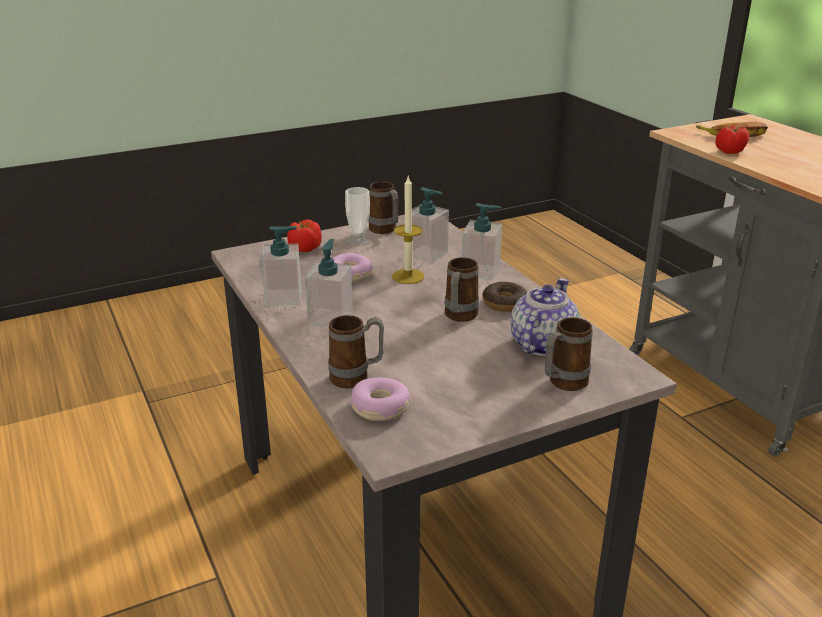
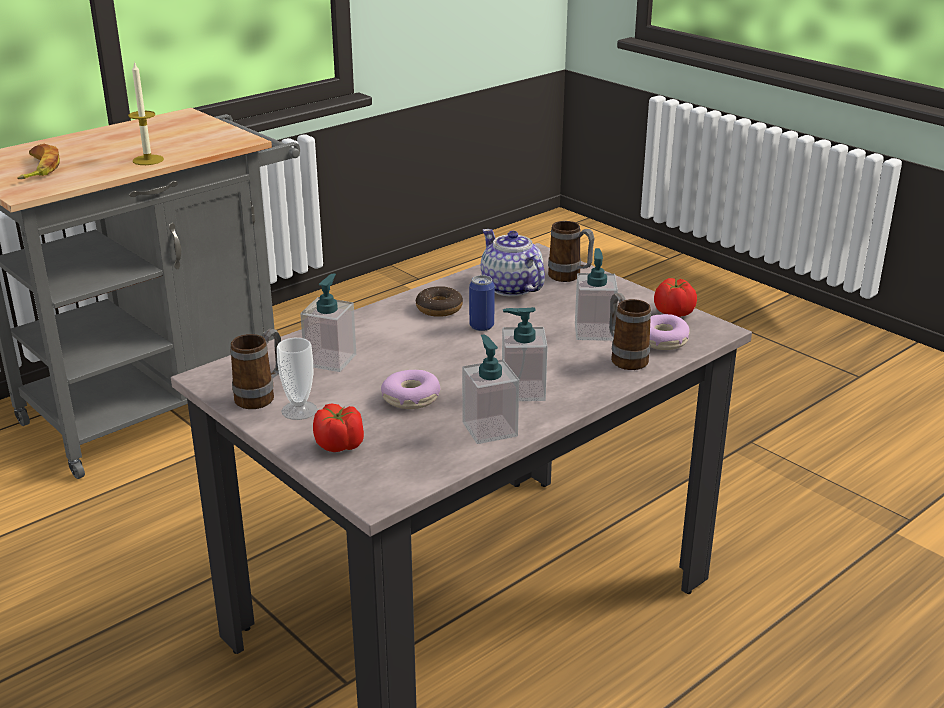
camera: 105 degrees left, 0 degrees up
(408, 276) = (398, 363): candle -> candle (148, 160)
(459, 317) = (481, 326): mug -> can
(480, 272) = (369, 326): soap dispenser -> soap dispenser (594, 331)
(542, 344) = (511, 288): teapot -> teapot turned 45 degrees clockwise
(729, 152) = (107, 172): tomato -> tomato (673, 313)

